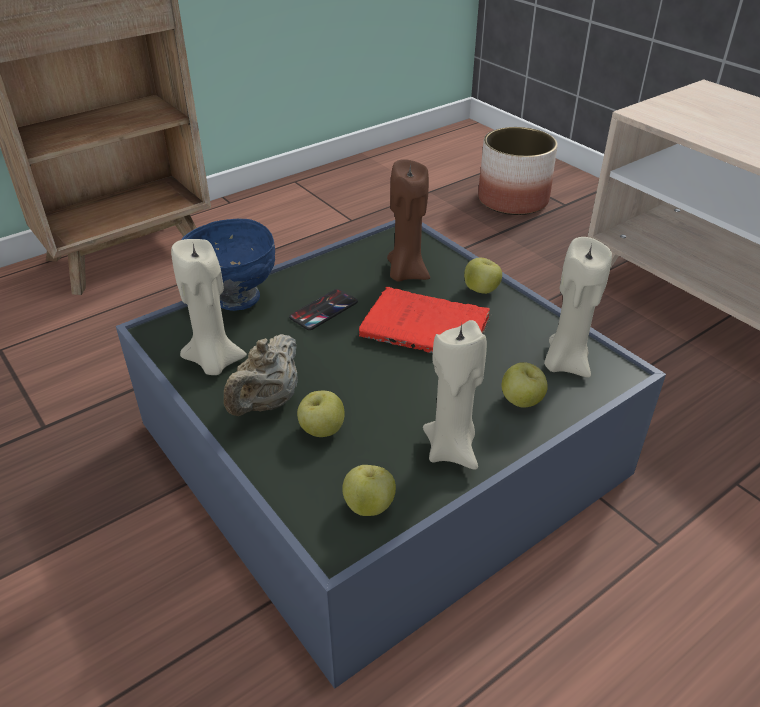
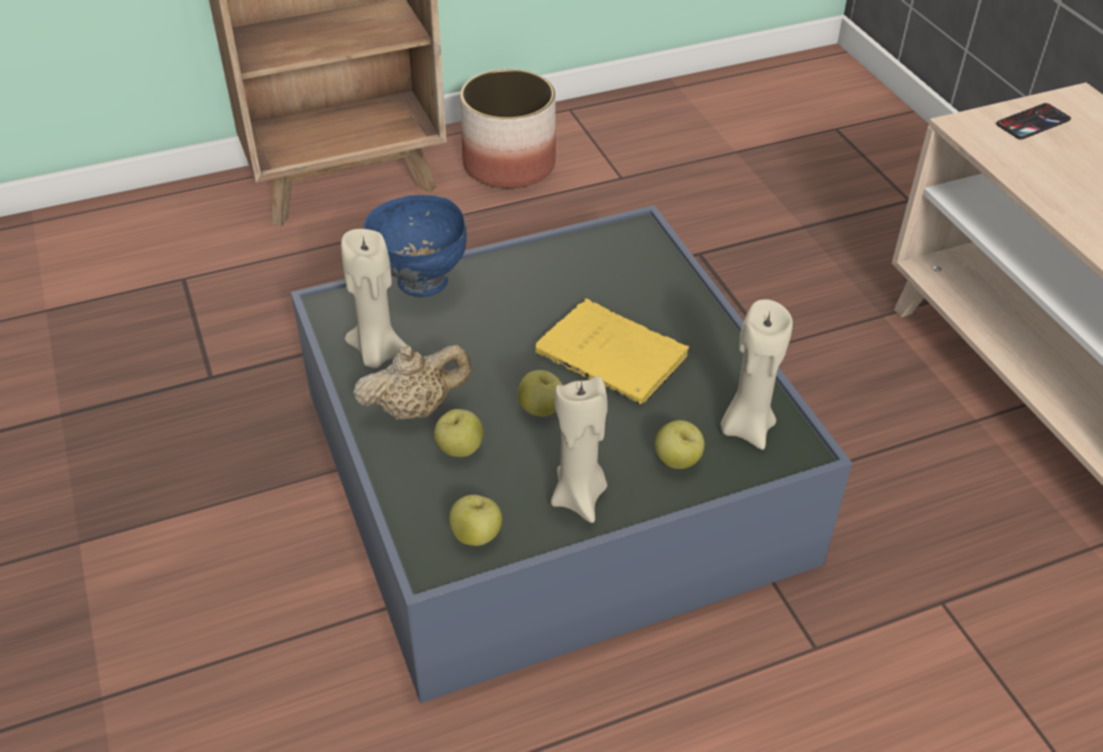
camera: 15 degrees right, 5 degrees up
(267, 403) = (415, 408): beige teapot -> beige teapot turned 150 degrees counterclockwise
(324, 310) = (510, 312): phone -> phone (1032, 122)
(406, 273) = (618, 283): brown candle -> none
(429, 328) = (615, 357): red book -> yellow book
(481, 290) = (694, 321): apple -> apple (541, 409)
(513, 200) = (842, 182): planter -> planter (510, 165)

